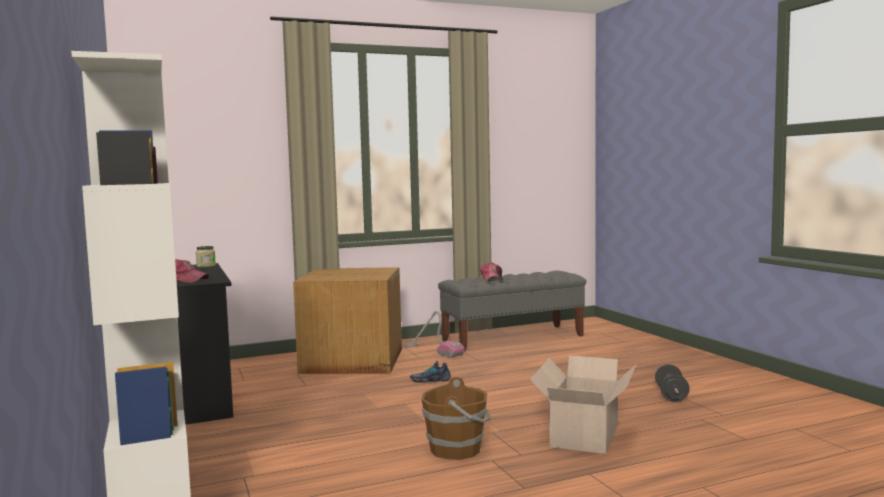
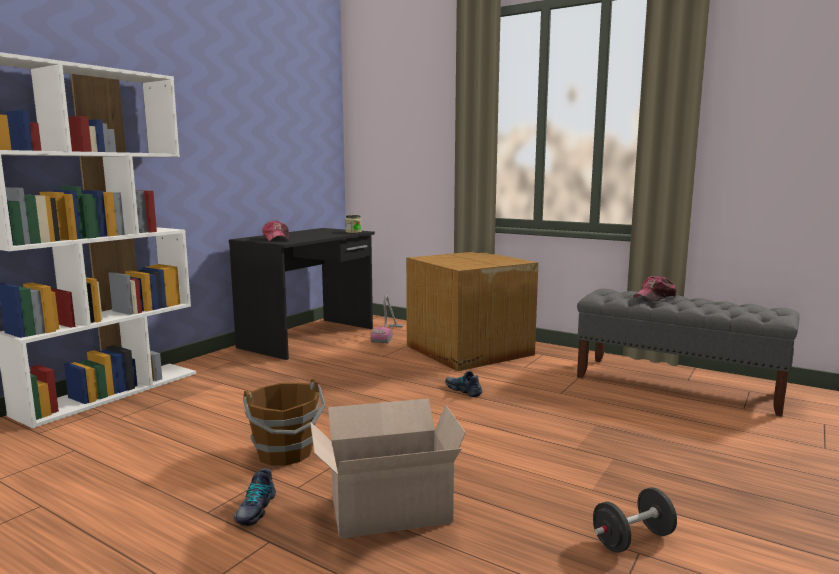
camera: 55 degrees right, 5 degrees up
(433, 351) = (554, 366): vacuum cleaner -> vacuum cleaner (388, 334)
(539, 471) = (255, 509): none -> shoe

